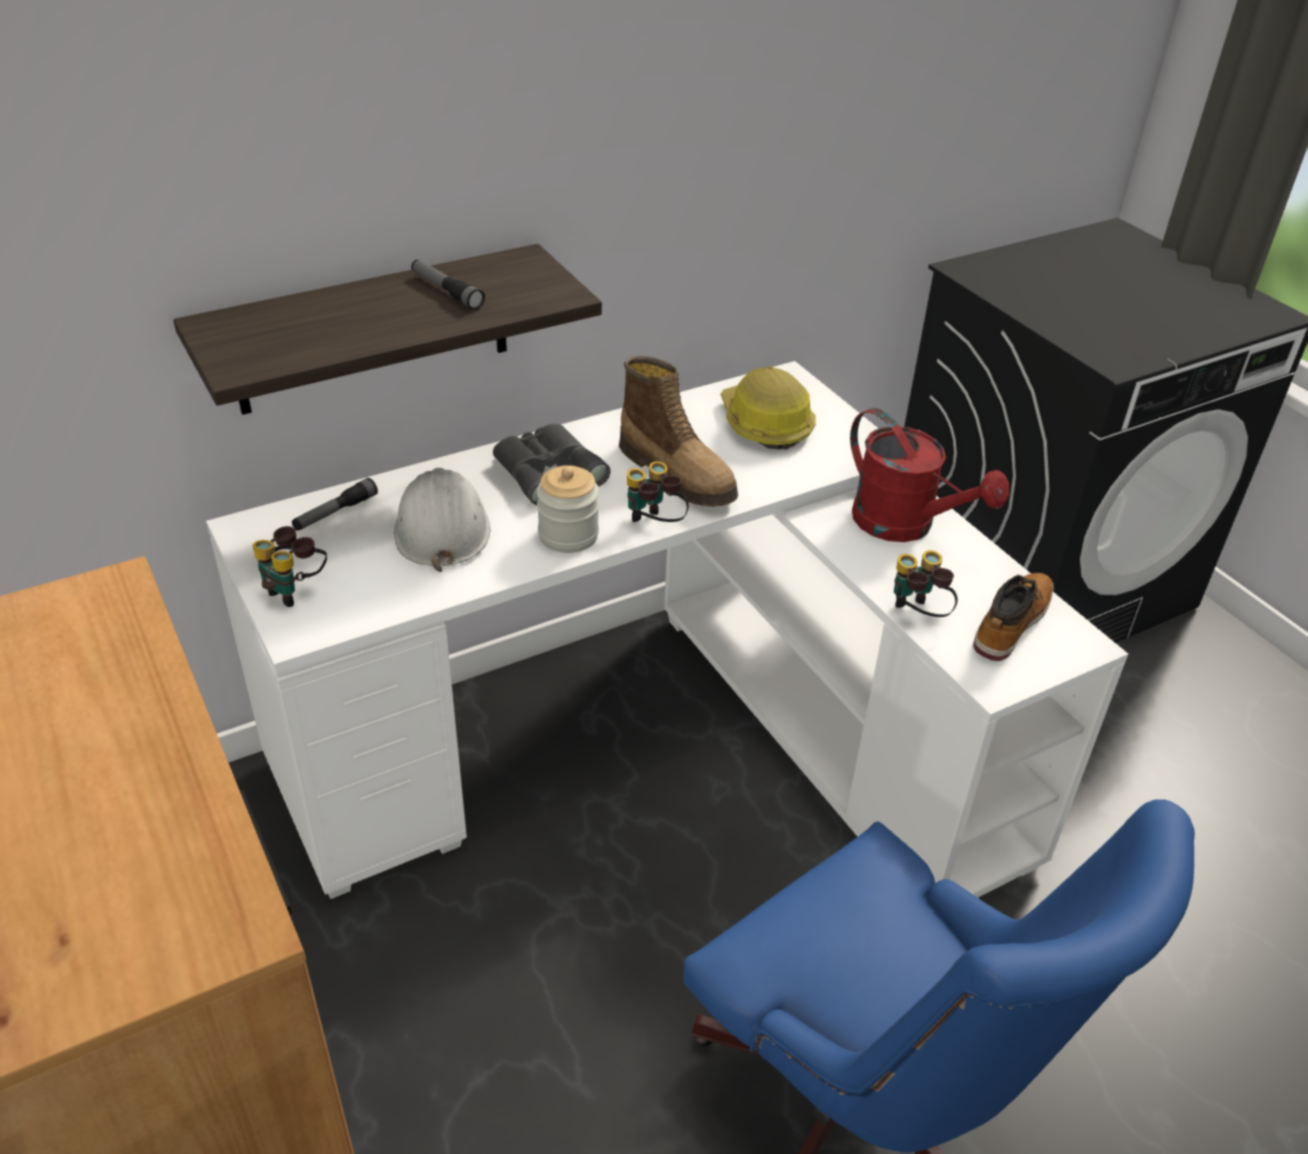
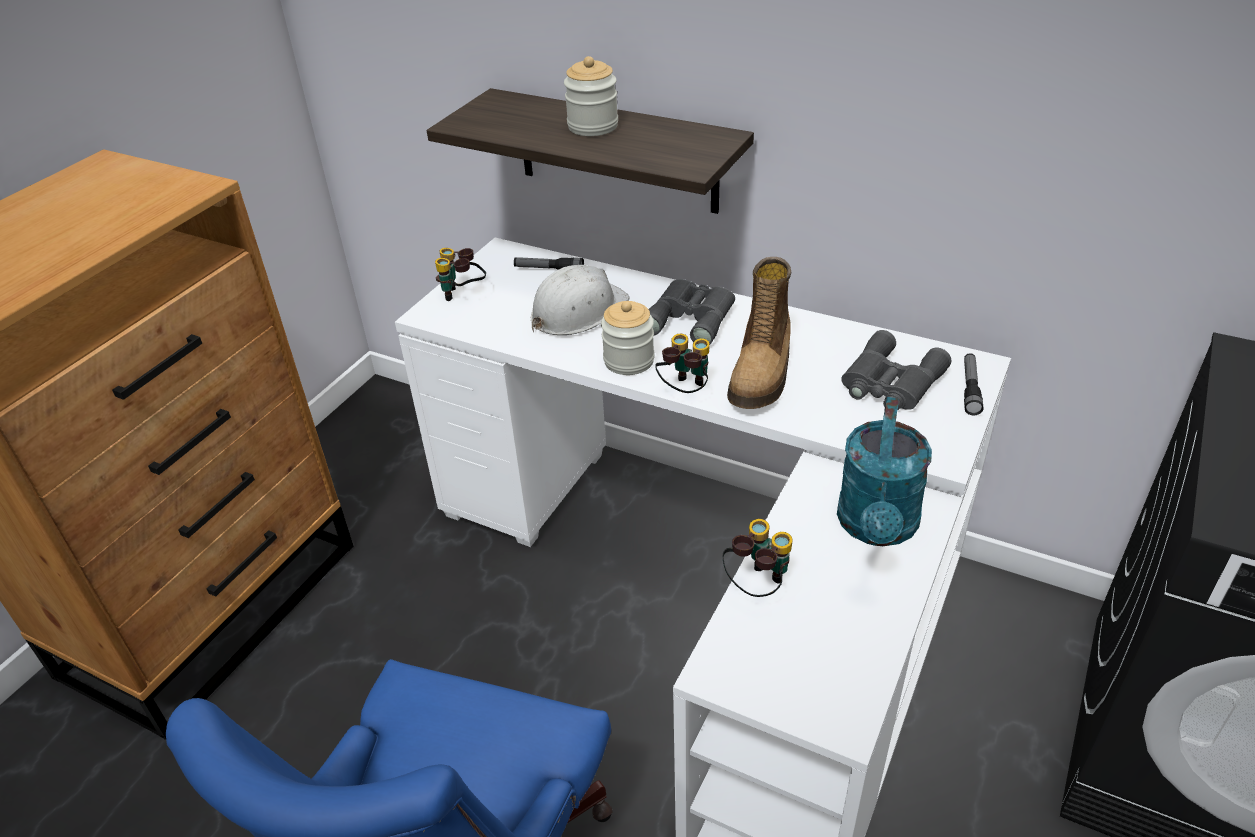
camera: 60 degrees right, 0 degrees up
(390, 303) = (593, 126): none -> jar
(446, 291) = (634, 134): flashlight -> flashlight (970, 389)
(764, 424) = (890, 383): hard hat -> grey binoculars
(905, 526) = (877, 528): red watering can -> turquoise watering can
(1010, 623) = (815, 653): boot -> none

